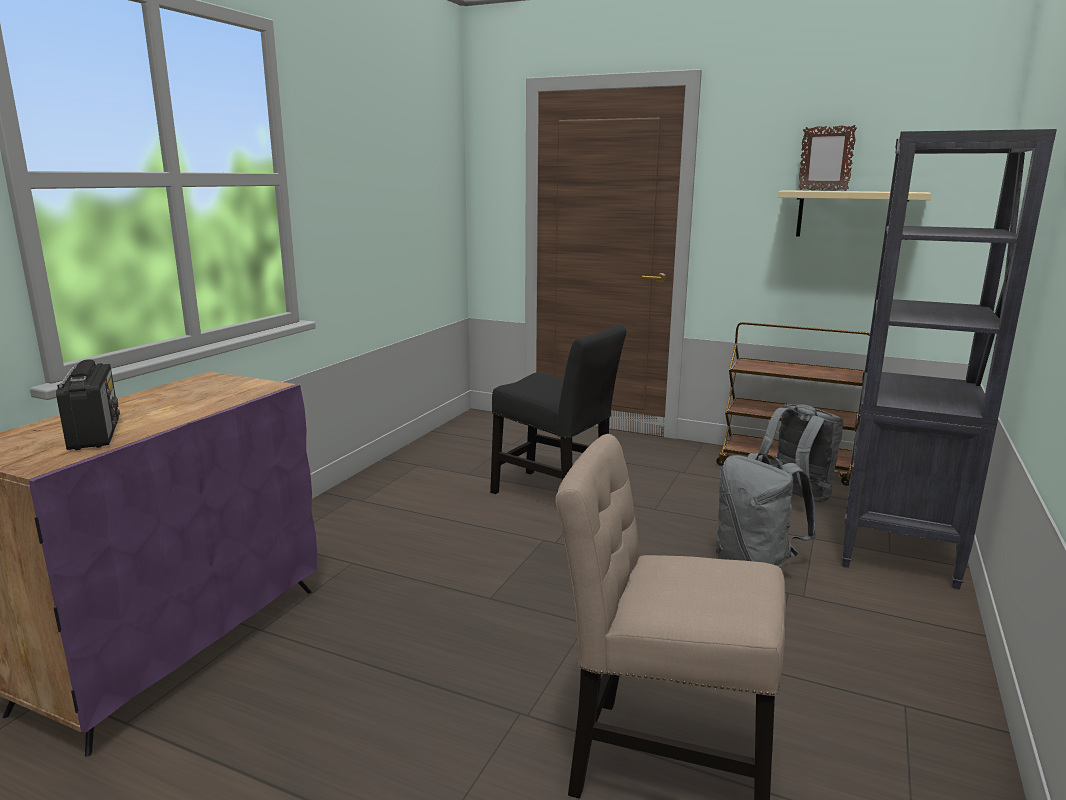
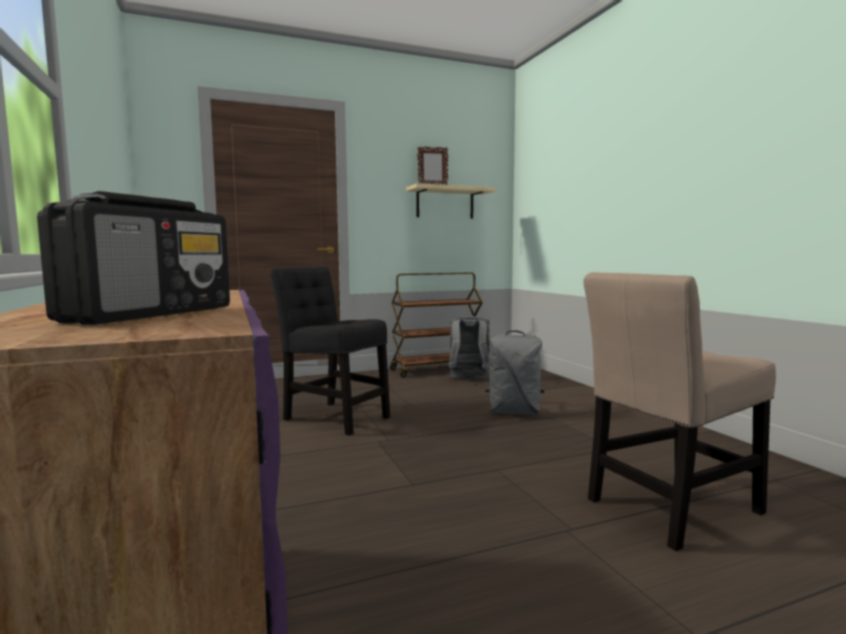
camera: 45 degrees left, 10 degrees down
(95, 433) = (152, 314): radio -> radio turned 90 degrees clockwise
(555, 494) = (333, 417): black chair -> black chair turned 135 degrees counterclockwise
(896, 548) = (549, 386): black bookcase -> none

